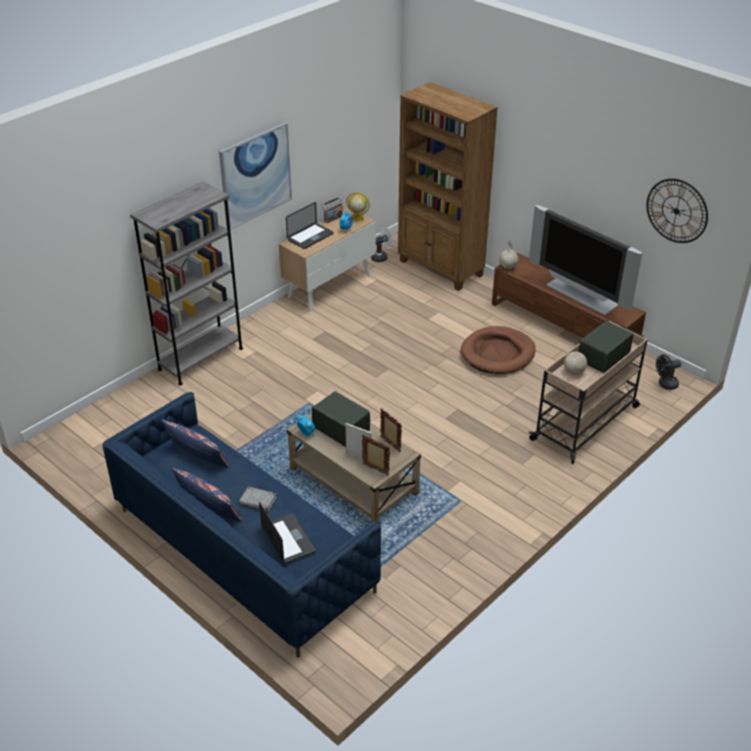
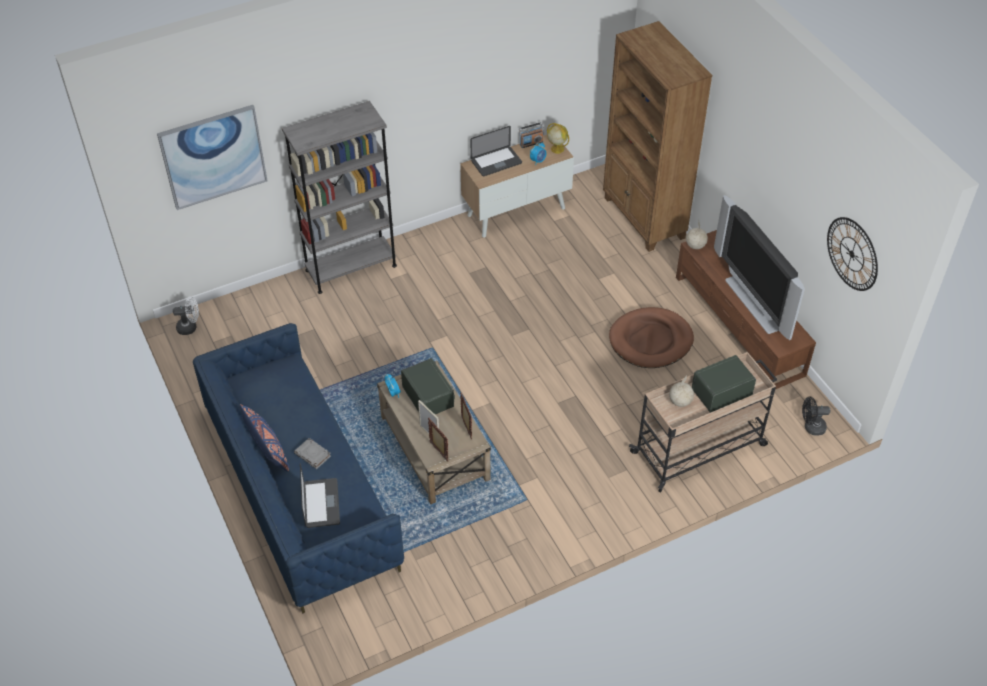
camera: 20 degrees right, 10 degrees up
(197, 456) = (280, 390): blue pillow -> none
(255, 175) = (436, 97): picture -> picture (213, 156)
(381, 257) = (587, 188): white fan -> white fan (190, 327)

